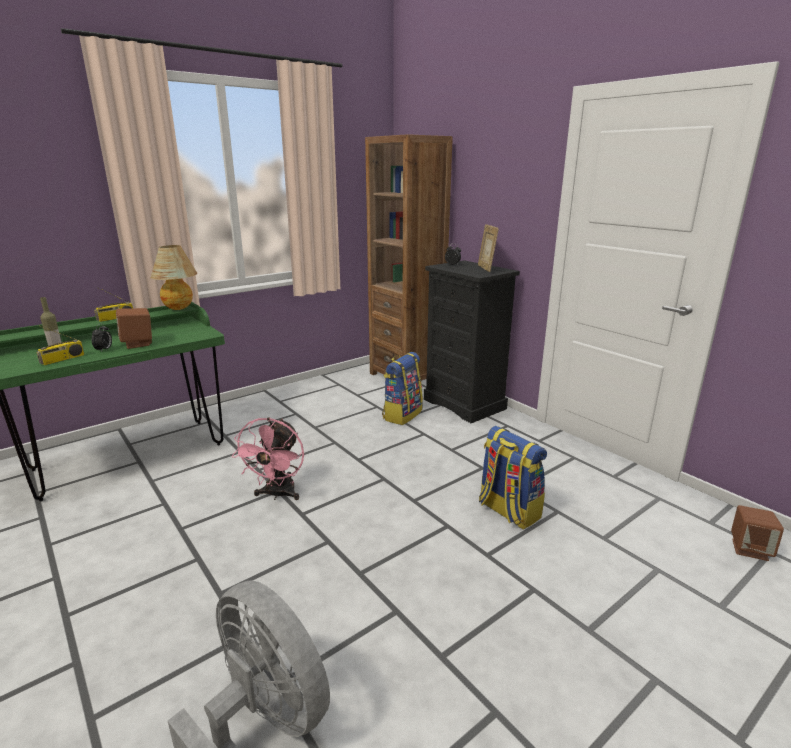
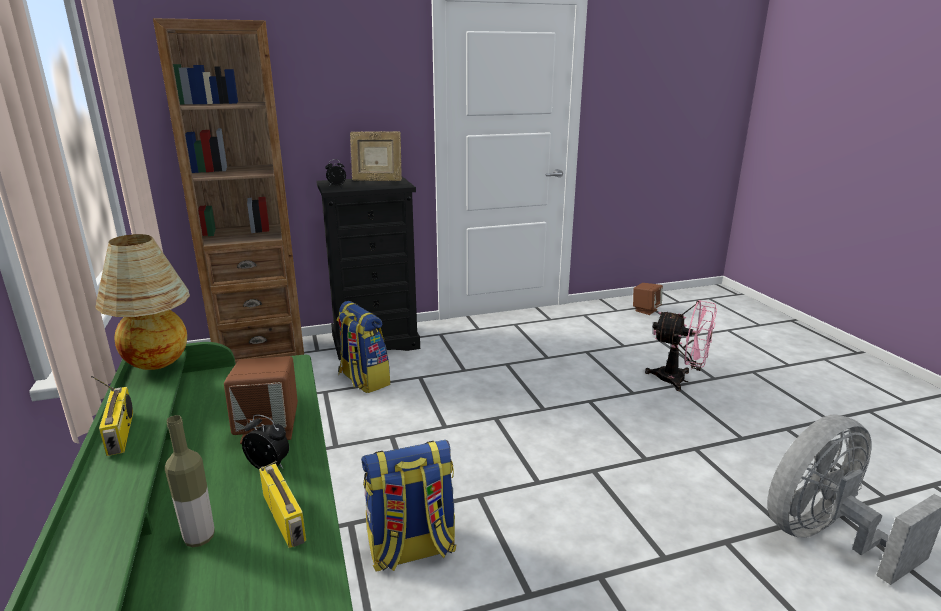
camera: 70 degrees left, 0 degrees up
(277, 494) = (488, 496): pink fan -> pink fan (679, 380)
(507, 511) = (578, 370): backpack -> backpack (411, 550)

